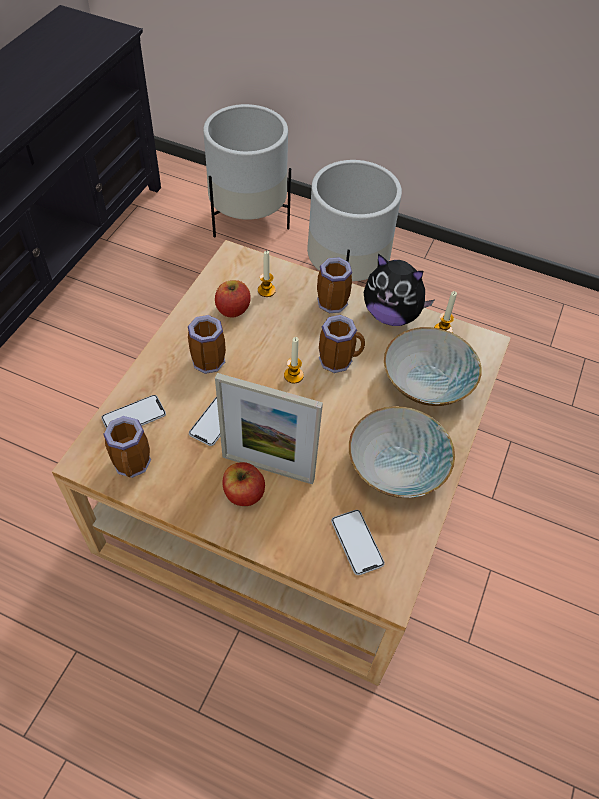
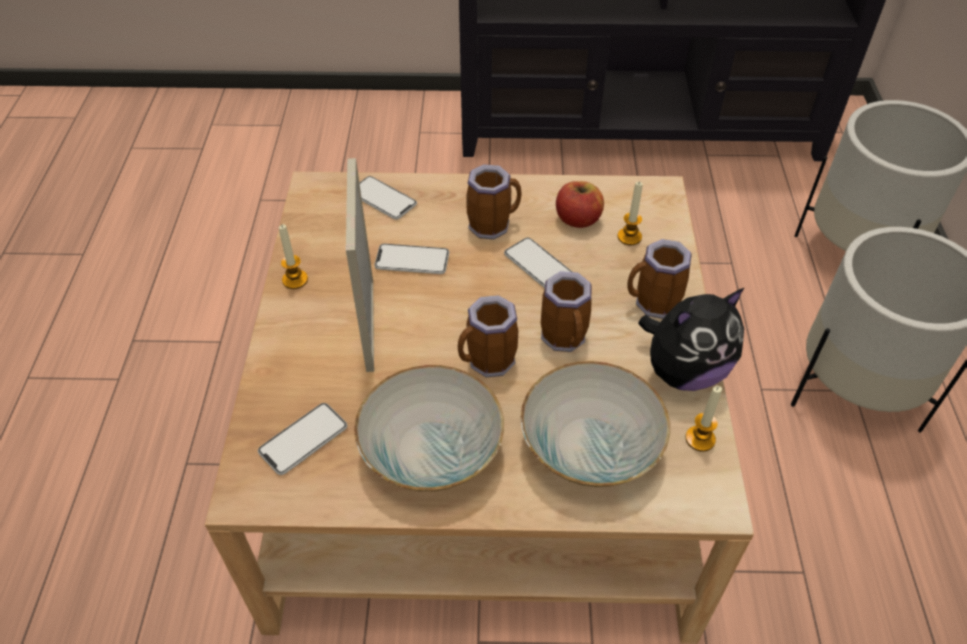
camera: 70 degrees right, 5 degrees down
(134, 465) = (323, 221): mug -> mug (488, 363)
(243, 493) = (327, 315): apple -> none
(264, 348) = (538, 265): none -> phone
(293, 375) = (514, 304): candle -> candle (295, 280)
(391, 315) = (684, 371): plush toy -> plush toy turned 120 degrees counterclockwise

